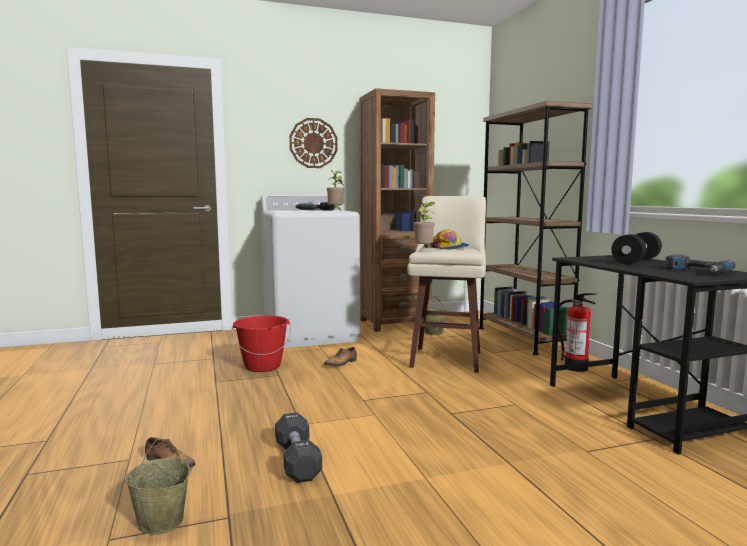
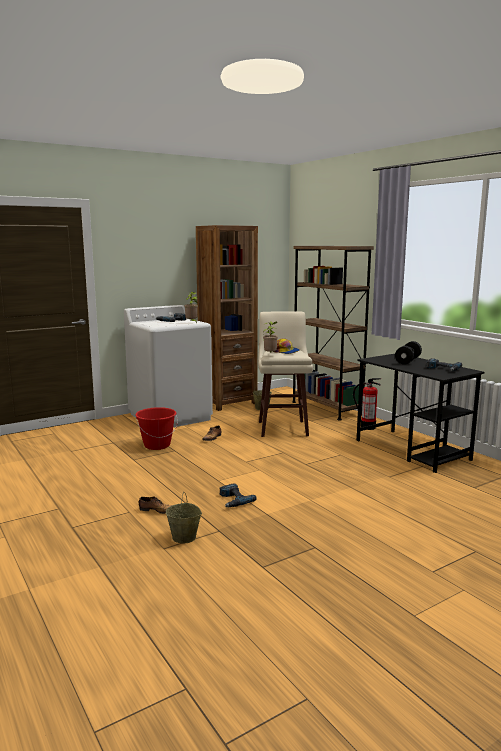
camera: 15 degrees left, 5 degrees up
(297, 461) = (233, 500): black dumbbell -> power drill
(313, 143) = (161, 264): wall clock -> none

